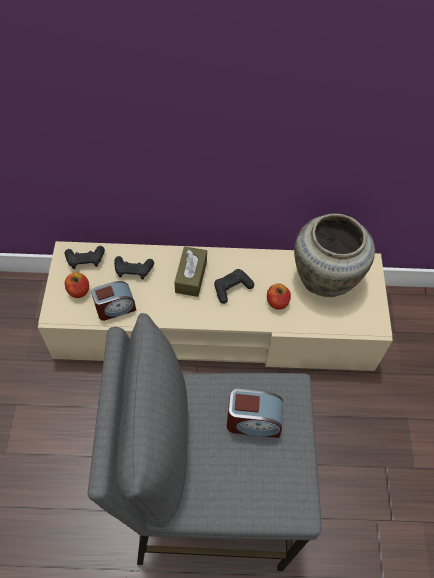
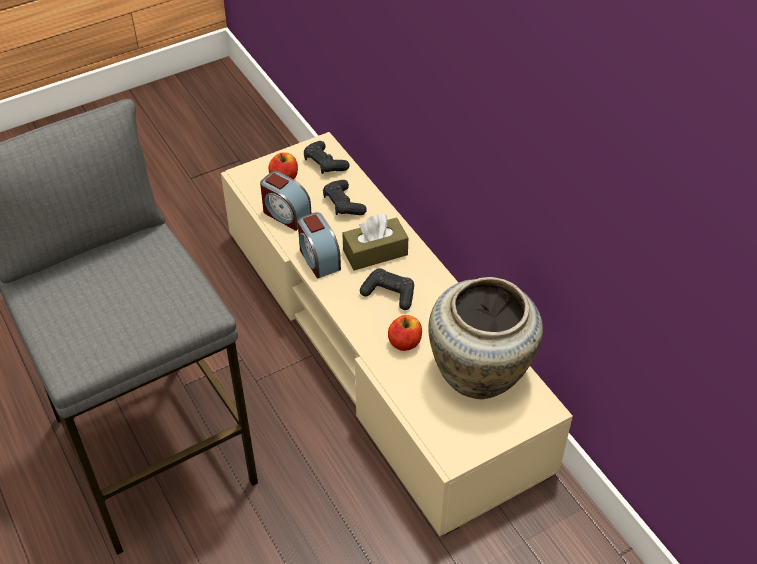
camera: 60 degrees right, 10 degrees down
(253, 421) = (142, 293): alarm clock -> alarm clock (318, 258)

